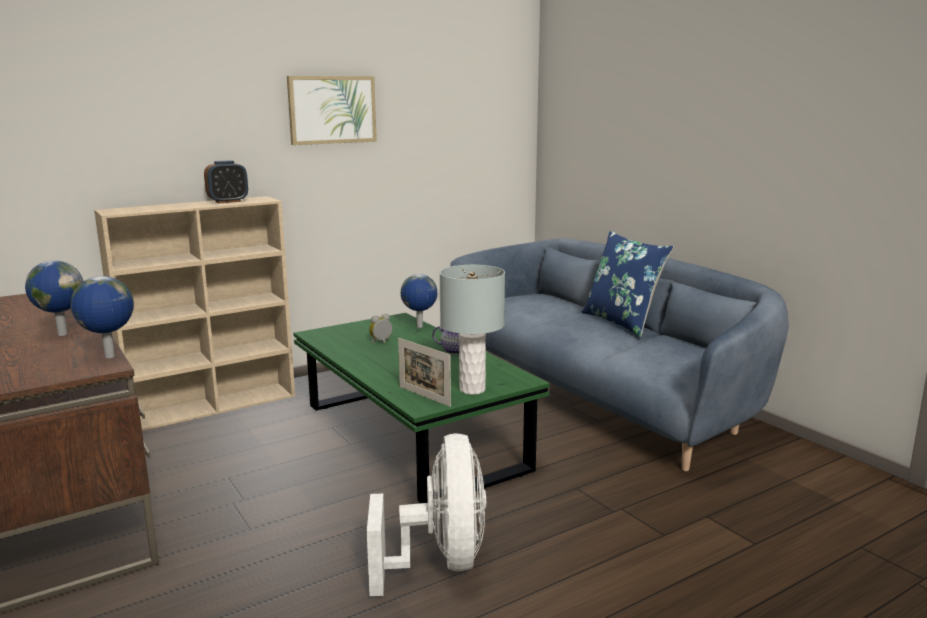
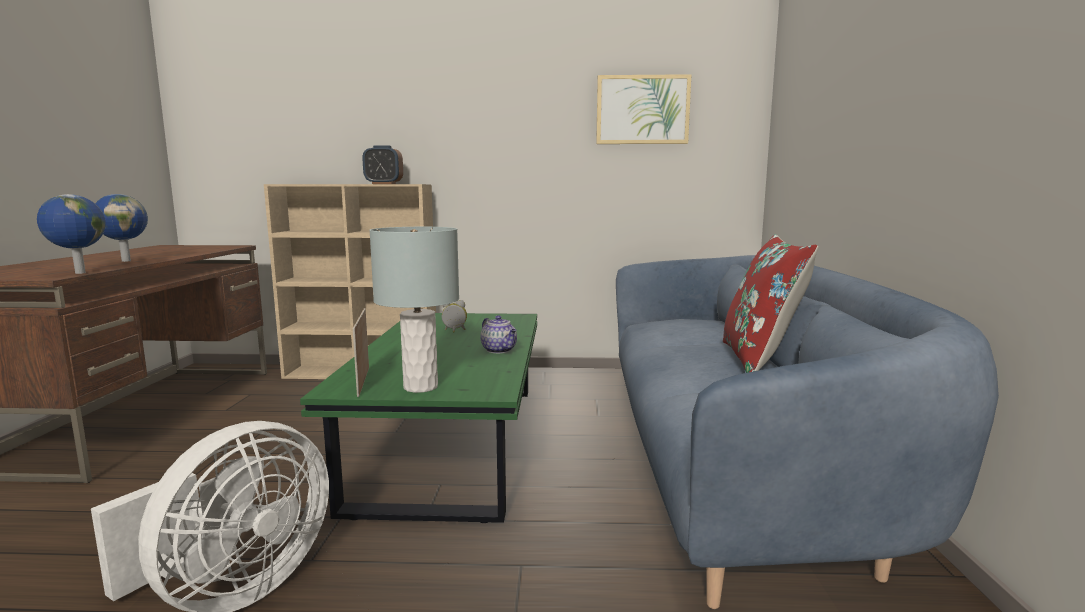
camera: 35 degrees right, 5 degrees down
(332, 110) = (506, 103): picture -> picture (642, 110)
(419, 327) = (519, 325): globe -> none
(622, 322) = (759, 360): blue pillow -> red pillow

